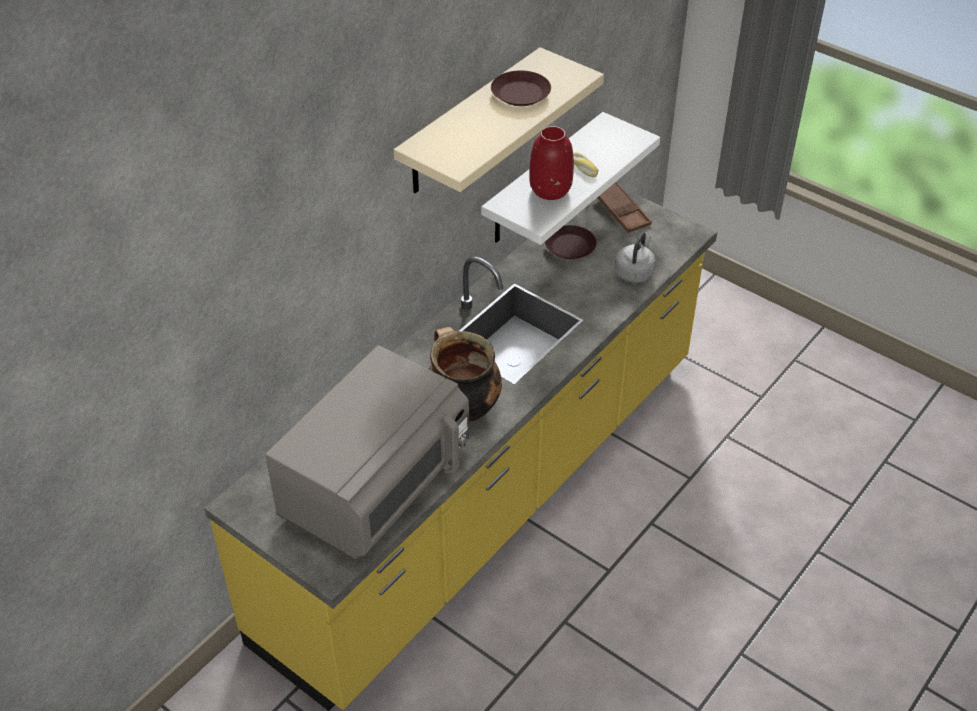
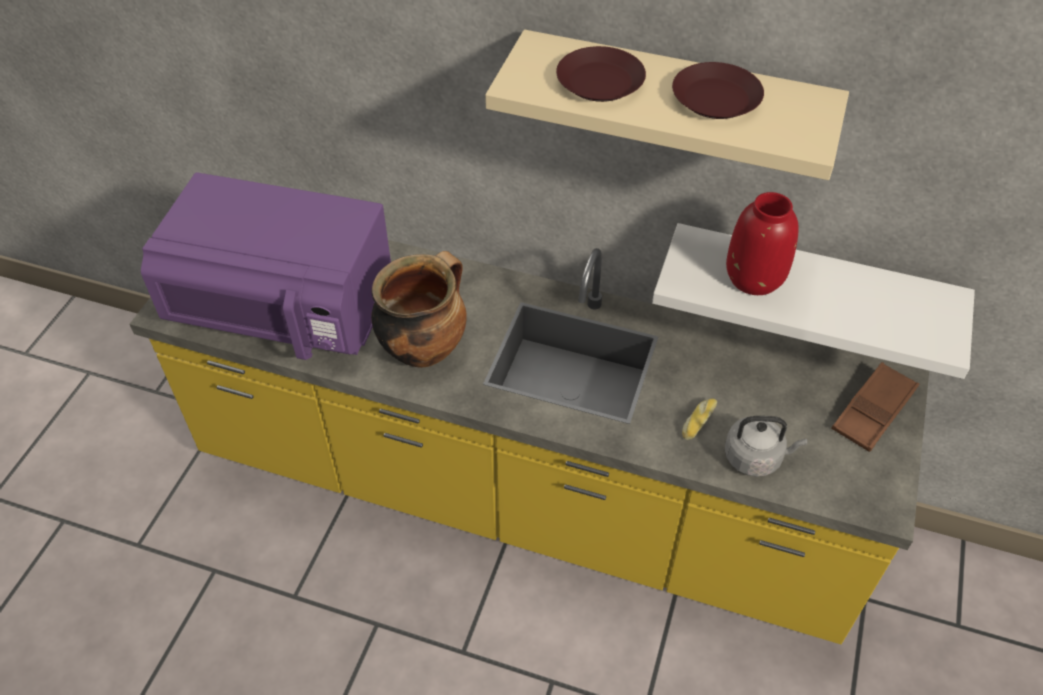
camera: 70 degrees right, 5 degrees up
(376, 487) = (284, 311): grey microwave -> purple microwave
(569, 247) = (761, 373): brown plate -> brown plate (599, 82)
(583, 168) = (825, 299): bread -> bread (698, 421)

